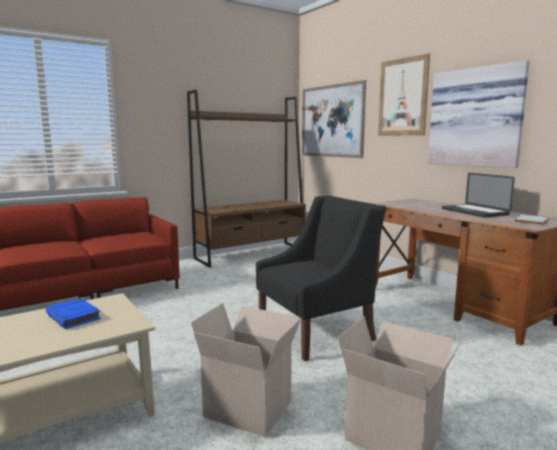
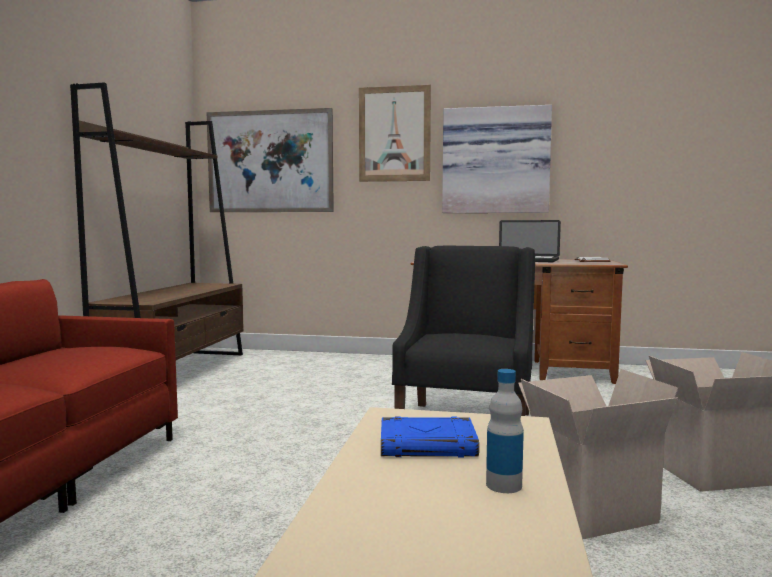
camera: 45 degrees left, 5 degrees down
(30, 343) = (504, 485): none -> bottle

